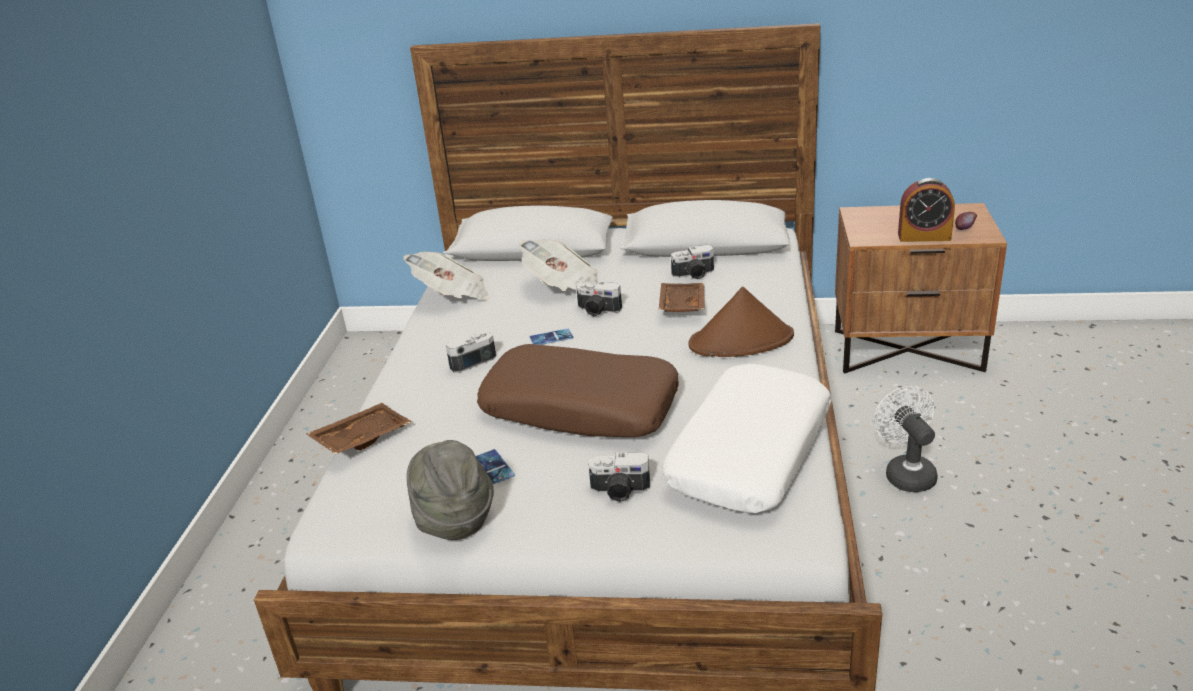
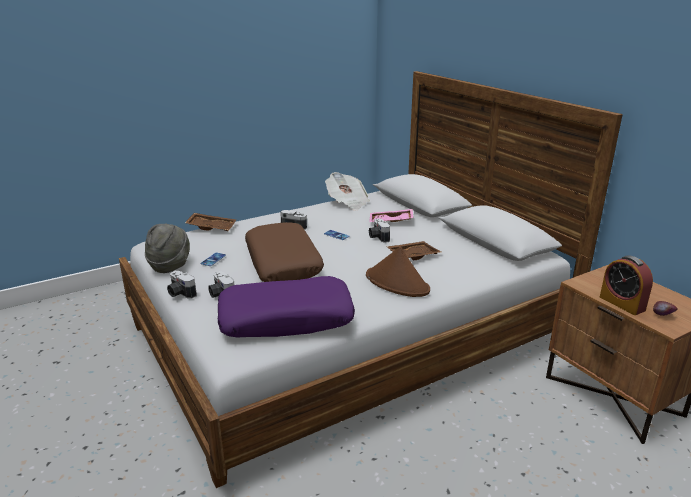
camera: 50 degrees right, 5 degrees down
(563, 286) = (391, 222): newspaper -> pink tray
(694, 274) = (452, 248): camera -> camera (180, 293)
(749, 453) = (286, 319): white pillow -> purple pillow
(906, 473) = (470, 442): white fan -> none

